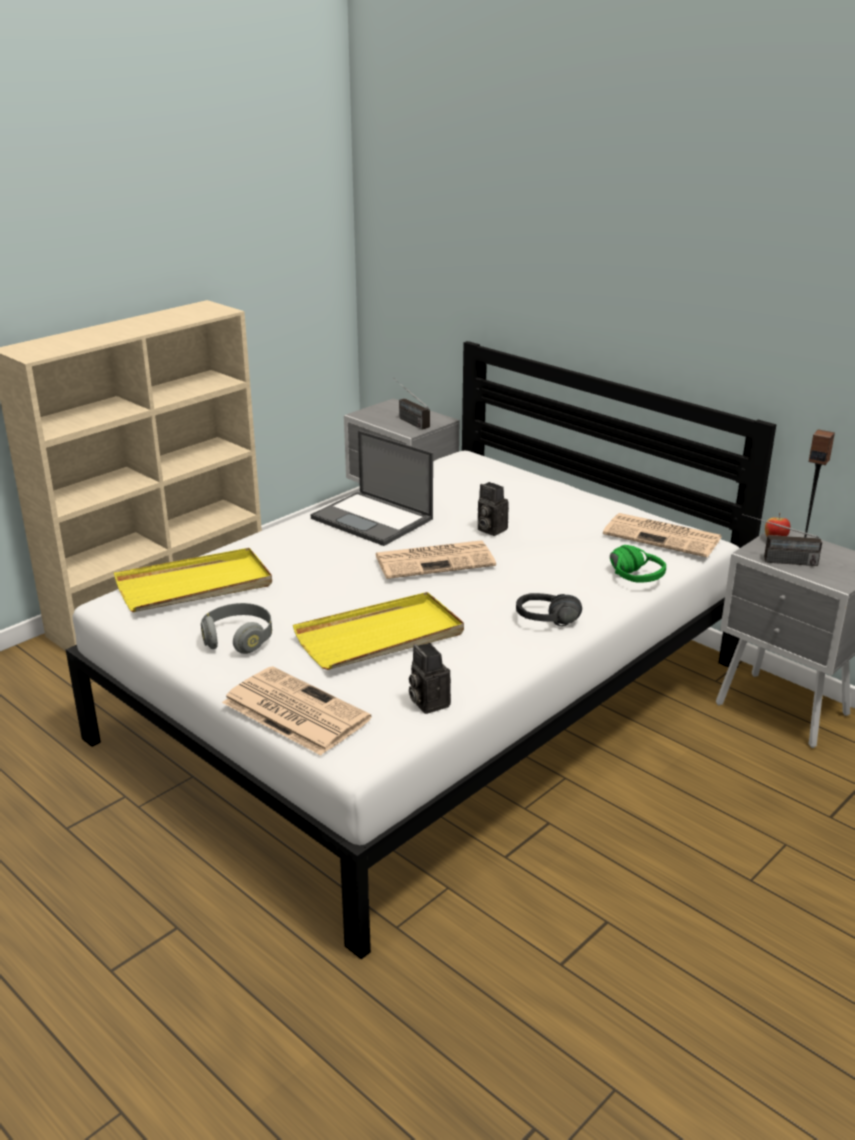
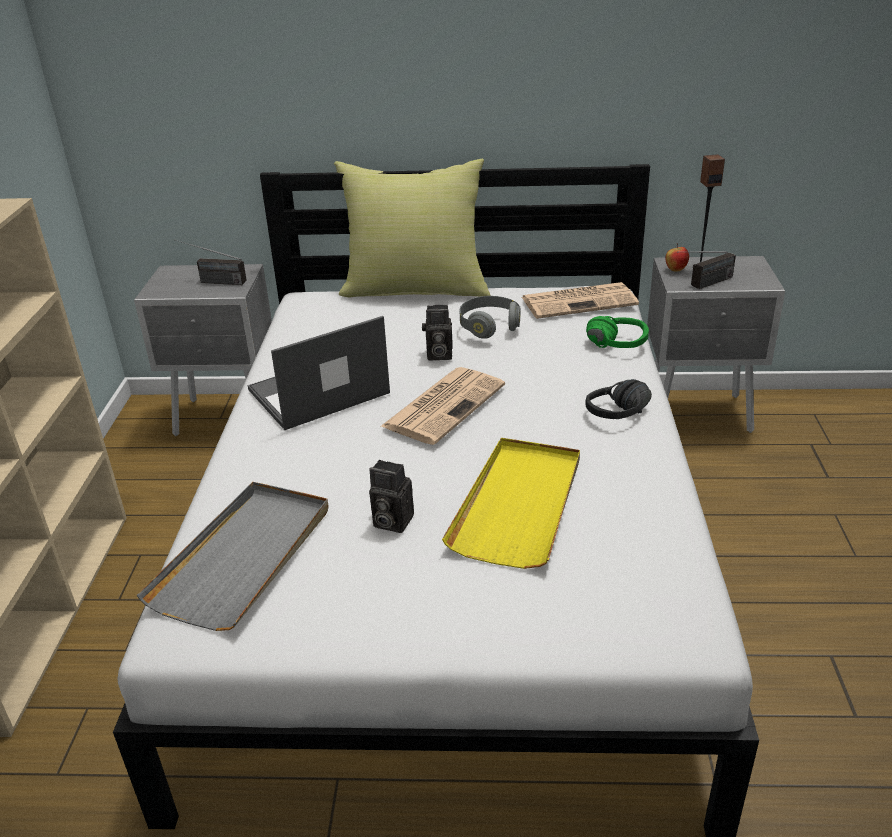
camera: 40 degrees left, 5 degrees up
(195, 586) = (244, 557): yellow tray -> grey tray
(238, 639) = (389, 589): grey headphones -> grey headphones (489, 326)
(293, 711) = (572, 631): newspaper -> none
(373, 519) = (317, 393): laptop -> laptop turned 150 degrees clockwise
(427, 702) = (662, 544): camera -> camera (390, 521)
(555, 479) = (416, 288): none -> yellow pillow

